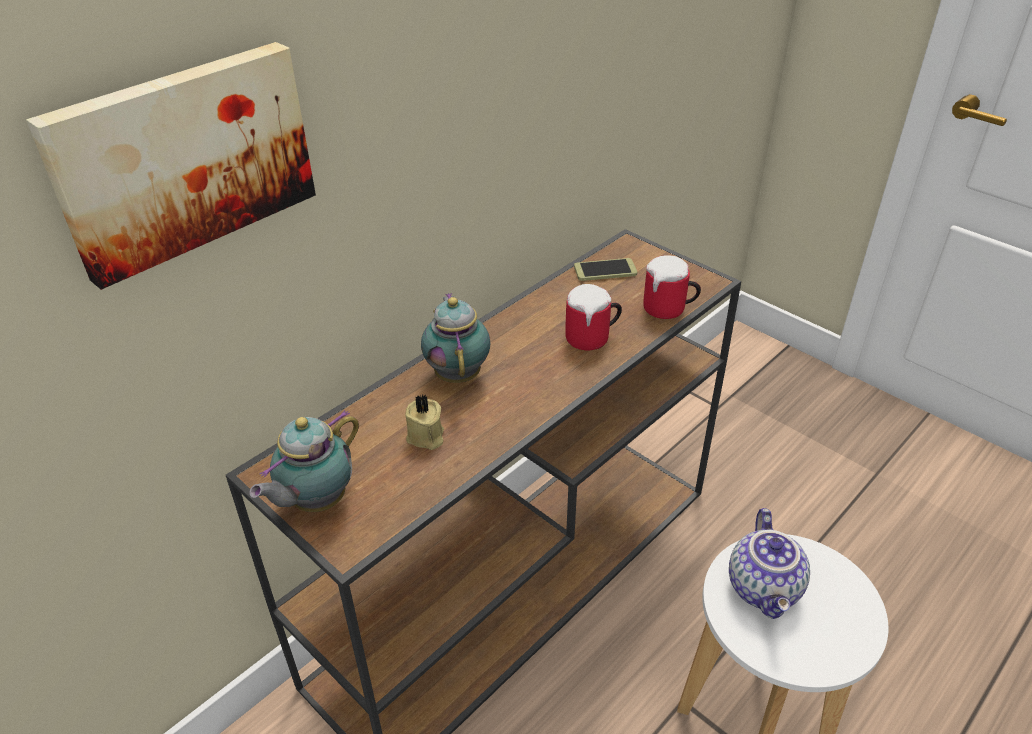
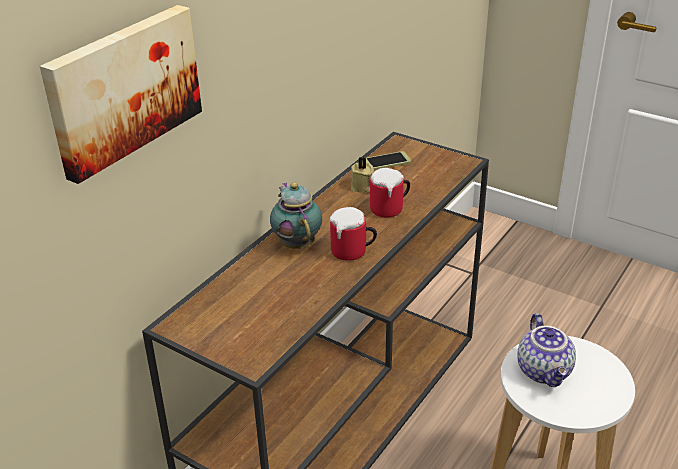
camera: 10 degrees left, 5 degrees down
(315, 502) = (219, 339): teapot -> none
(426, 437) = (287, 288): beige candle -> beige candle (363, 187)
(669, 310) = (441, 184): mug -> mug (353, 252)

